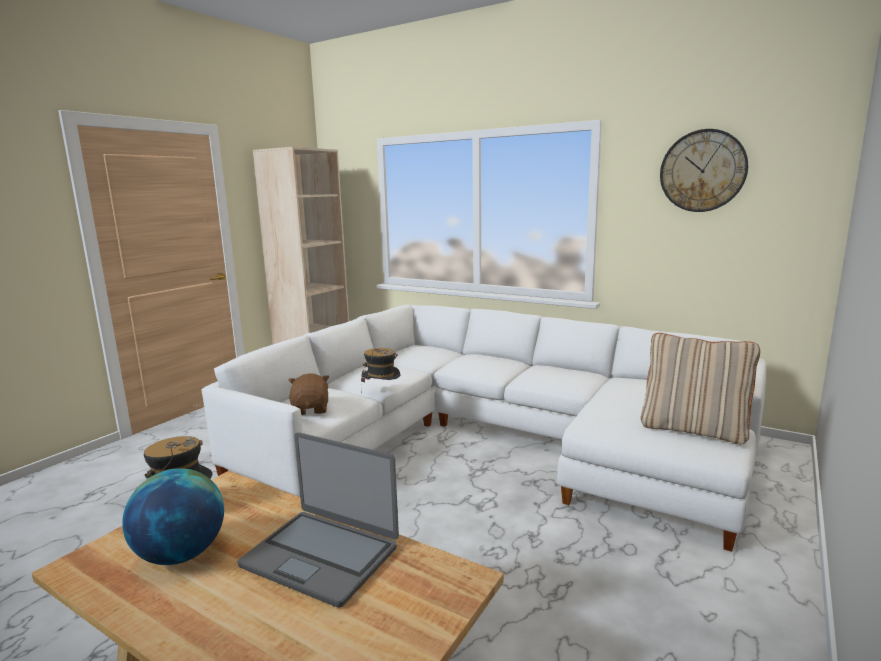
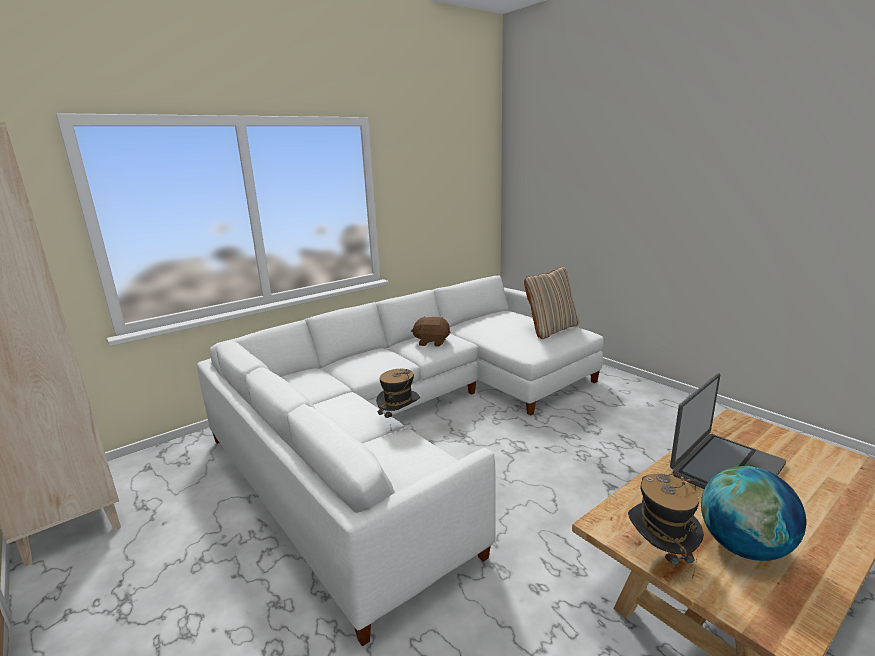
camera: 70 degrees left, 5 degrees up
(311, 409) = (419, 464): brown plush toy -> brown plush toy (432, 342)
(702, 171) = (437, 163): wall clock -> none

